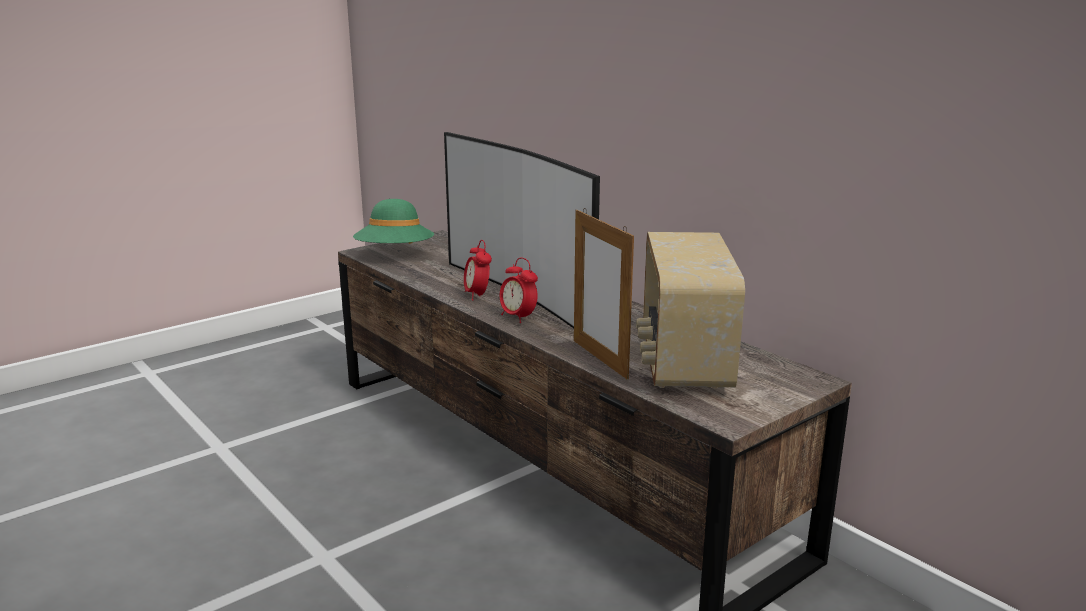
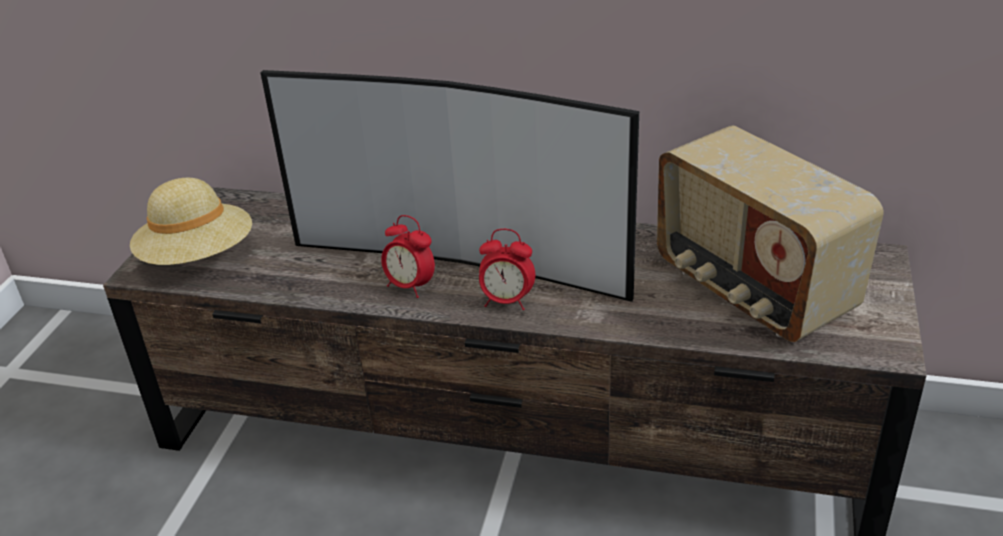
camera: 35 degrees left, 15 degrees up
(395, 254) = (199, 258): green hat -> beige hat
(600, 359) = (674, 324): picture frame -> none

